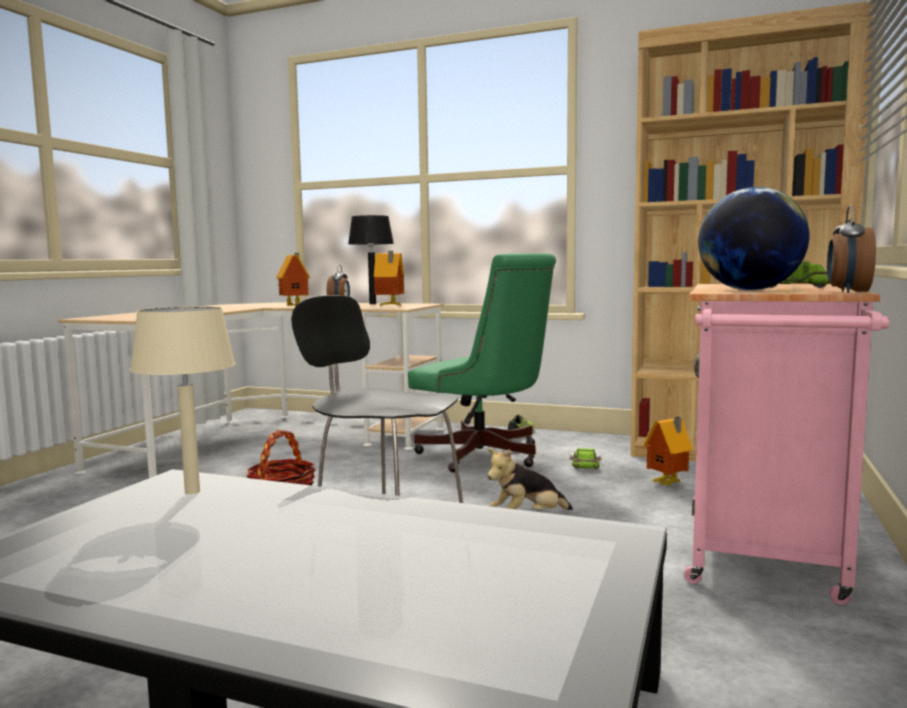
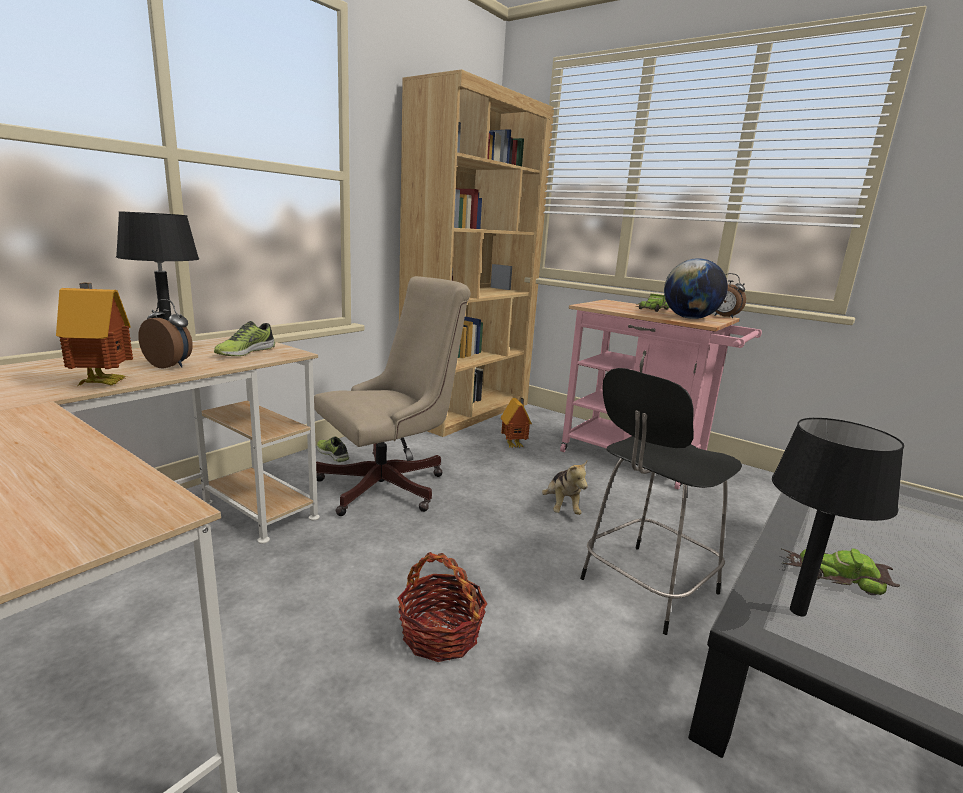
camera: 75 degrees left, 10 degrees up
(191, 492) = (797, 611): beige table lamp -> black table lamp
(389, 306) = (245, 352): toy house -> shoe
(486, 457) = (391, 486): green office chair -> beige office chair
(585, 463) = (447, 455): toy car -> toy car (835, 576)

